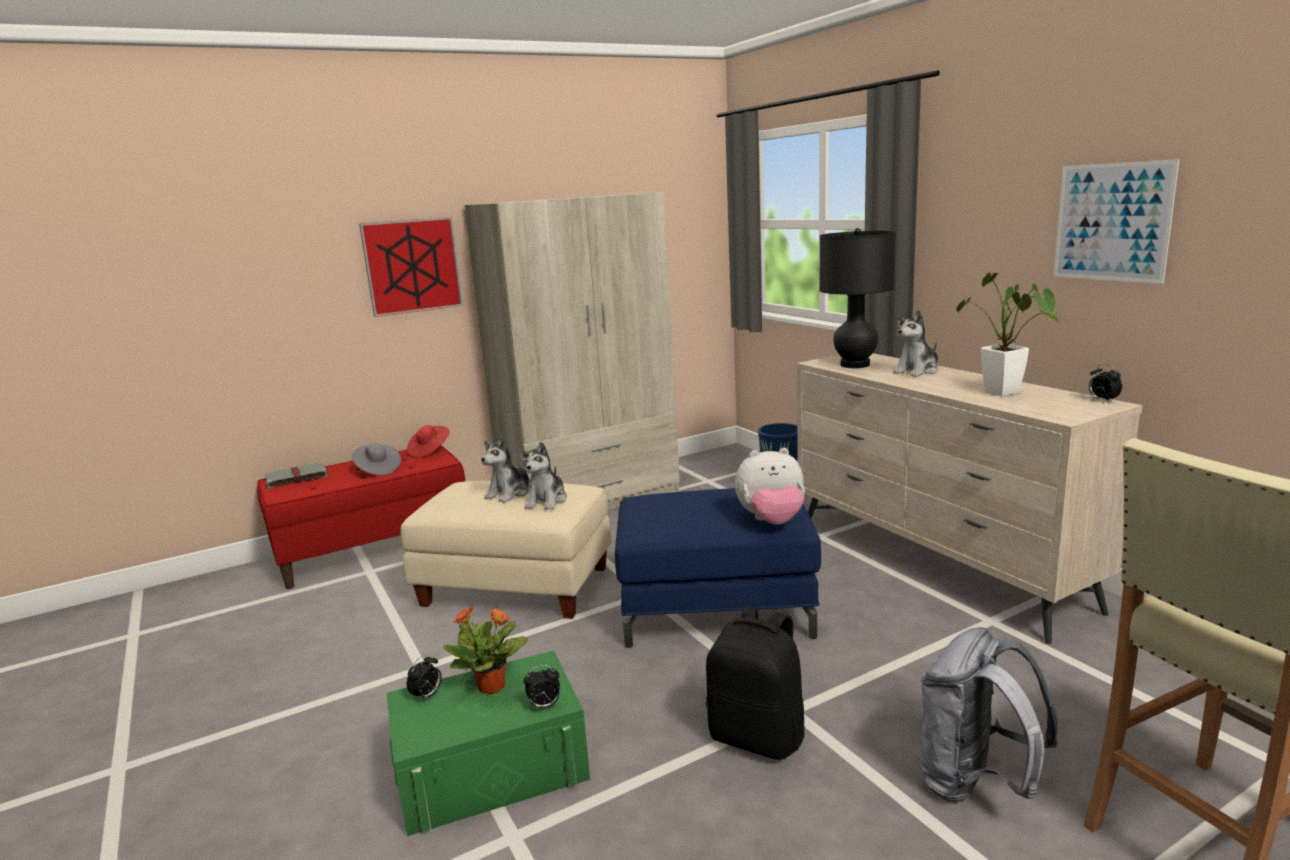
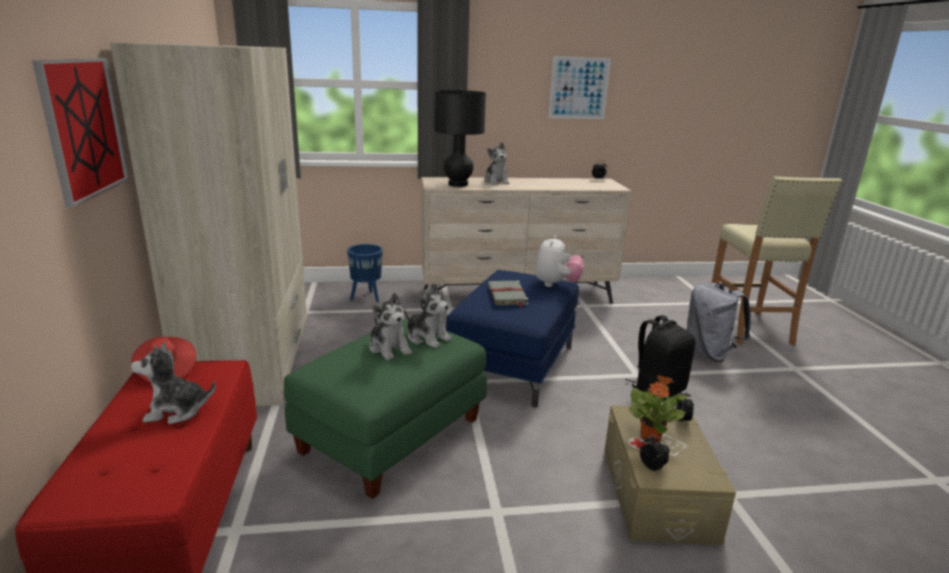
camera: 70 degrees left, 5 degrees up
(295, 477) = (83, 481): grey book -> grey book (507, 295)
(377, 470) = (176, 411): grey hat -> plush toy
(491, 768) = (657, 493): green storage box -> beige storage box
(517, 585) = (391, 434): beige ottoman -> green ottoman
(1007, 394) = (568, 184): potted plant -> none

